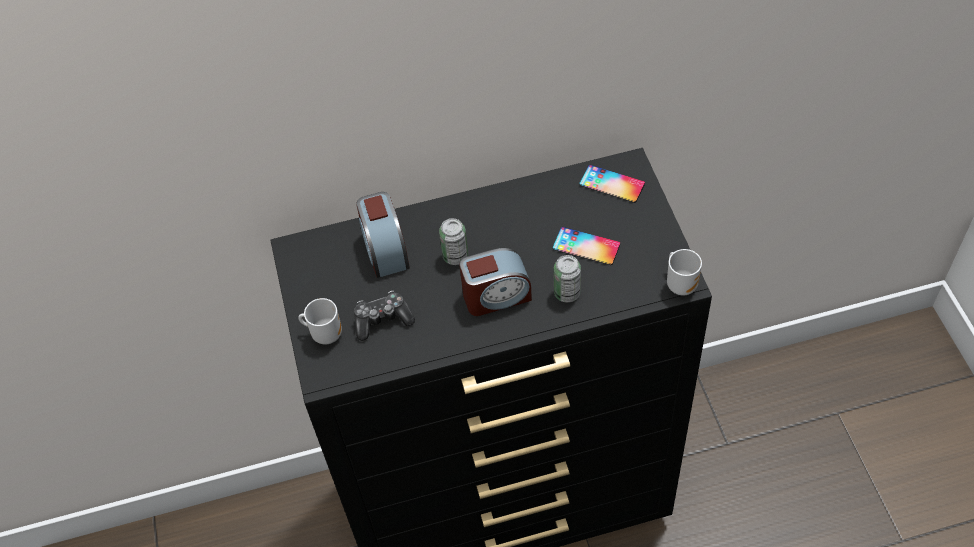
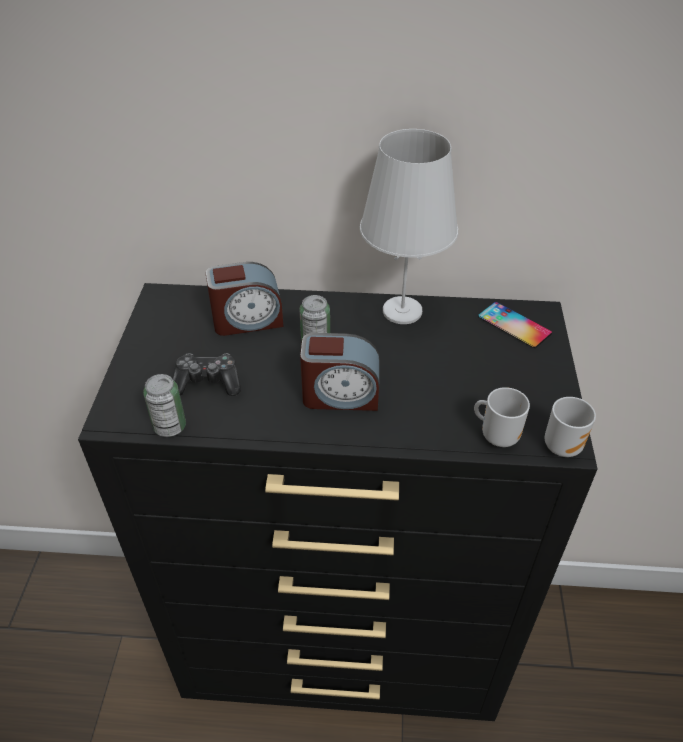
camera: 15 degrees right, 10 degrees down
(325, 333) = (142, 378): mug -> mug (497, 435)
(385, 249) = (247, 320): alarm clock -> alarm clock turned 105 degrees counterclockwise
(514, 199) = (402, 311): none -> white table lamp
(567, 293) = (421, 415): can -> can (170, 427)
(586, 246) = (462, 375): phone -> none

